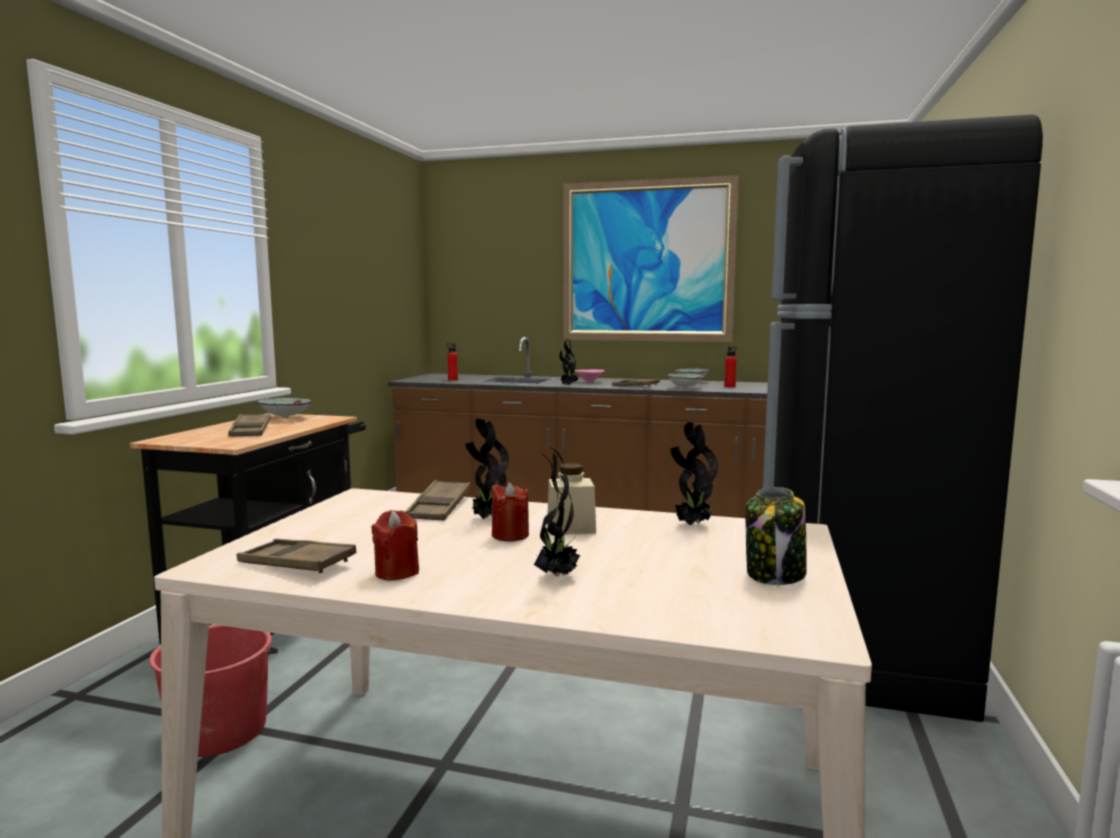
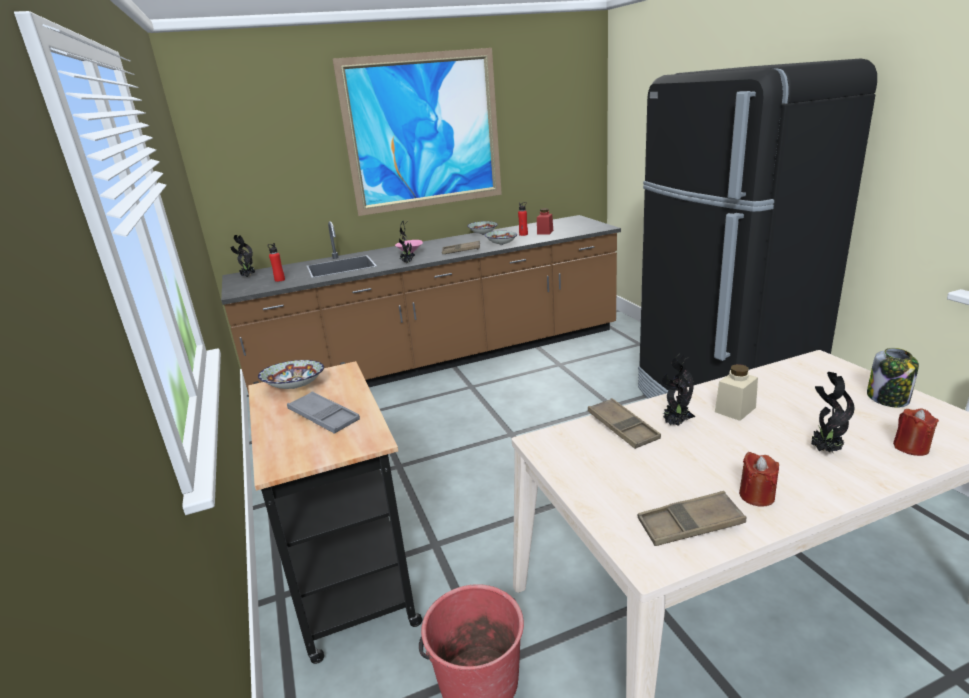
camera: 35 degrees left, 15 degrees up
(251, 430) = (324, 417): brown tray -> grey tray
(510, 535) = (724, 432): red candle -> red candle (911, 447)
(692, 525) = (775, 377): potted plant -> potted plant (248, 276)
(757, 388) = (545, 232): none -> red jar

